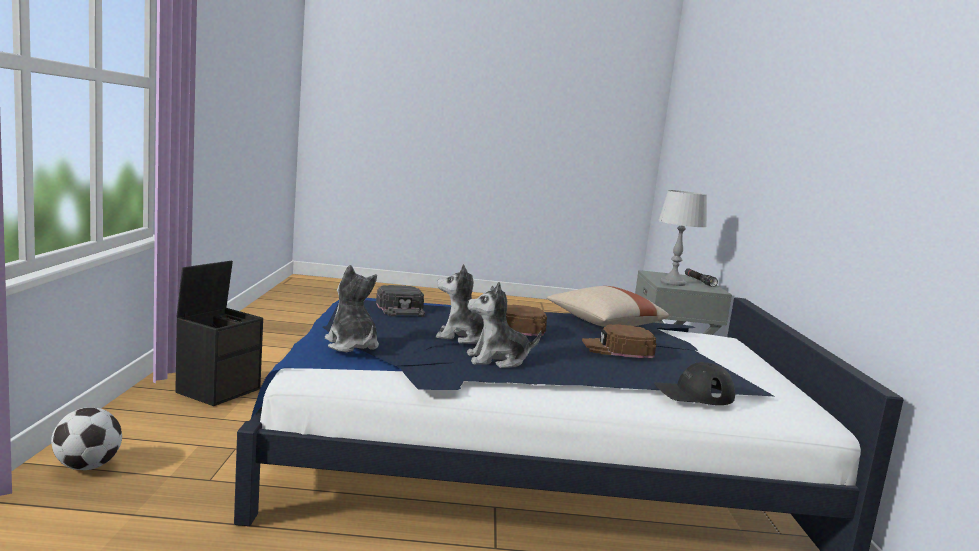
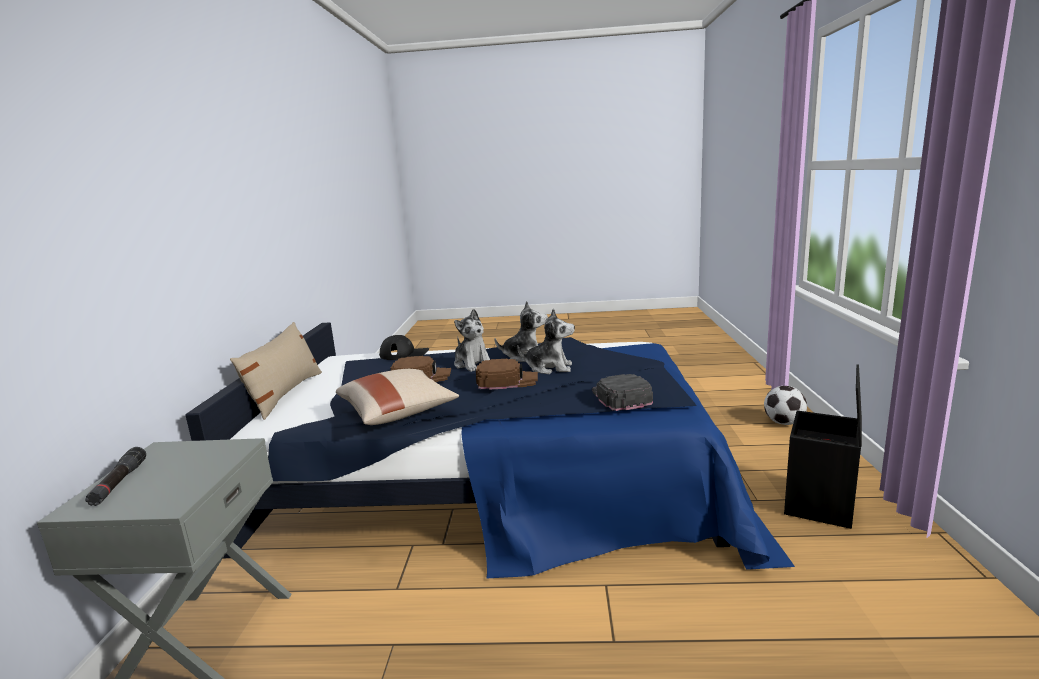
camera: 175 degrees left, 5 degrees up
(351, 345) = (627, 353): plush toy -> plush toy (473, 364)
(673, 283) = (205, 459): grey table lamp -> none
(769, 367) = (285, 394): none -> beige pillow

